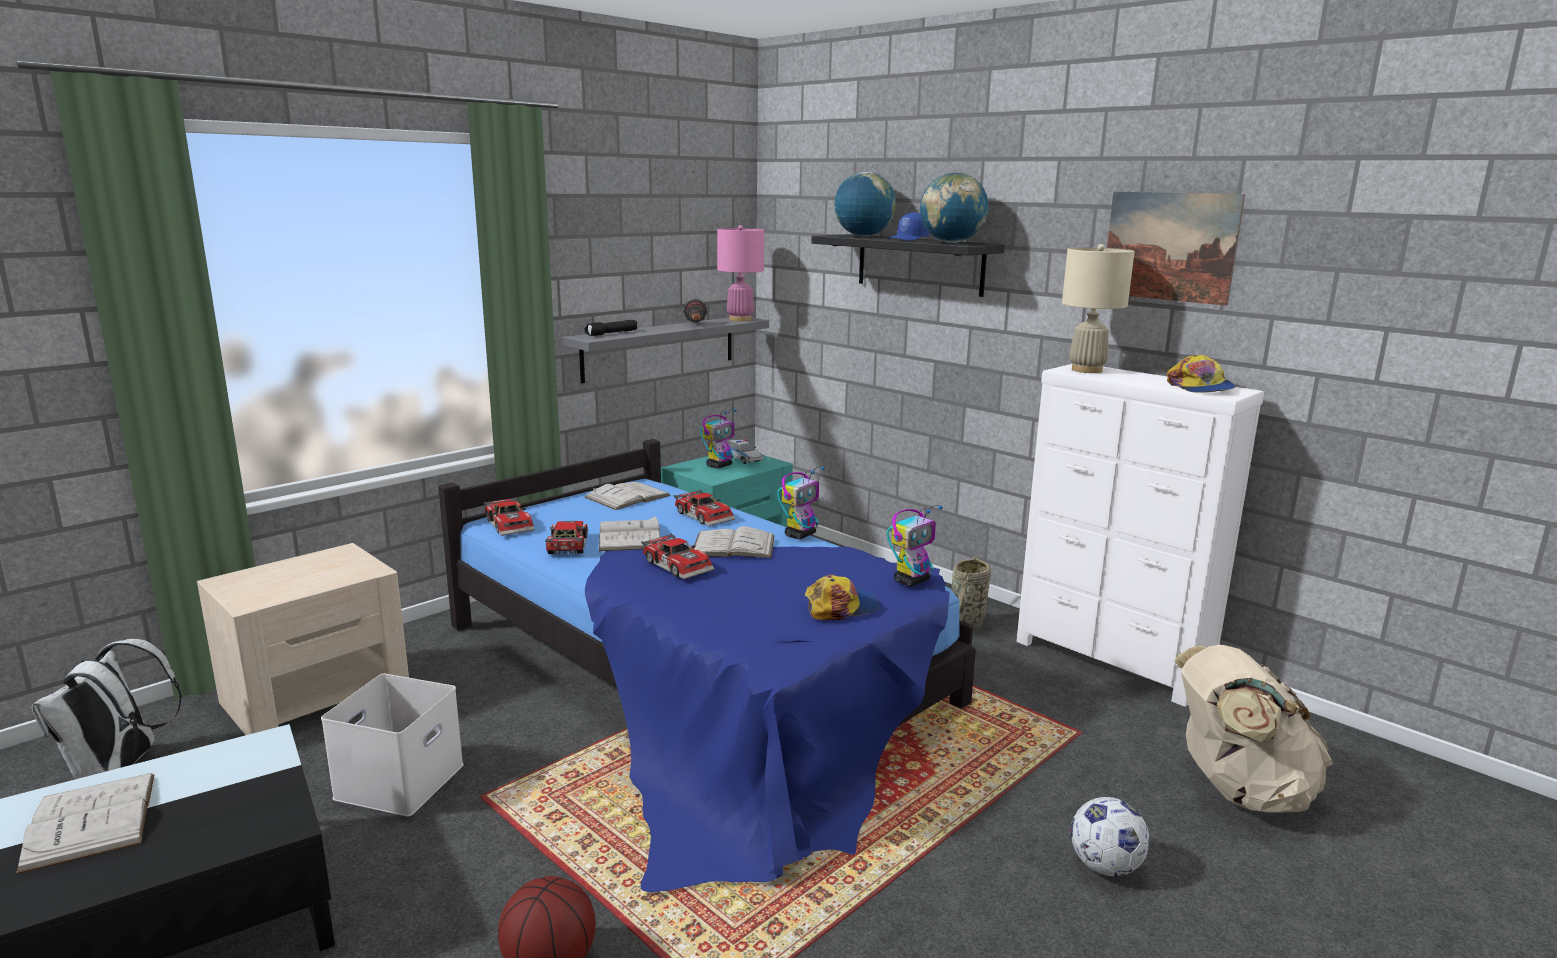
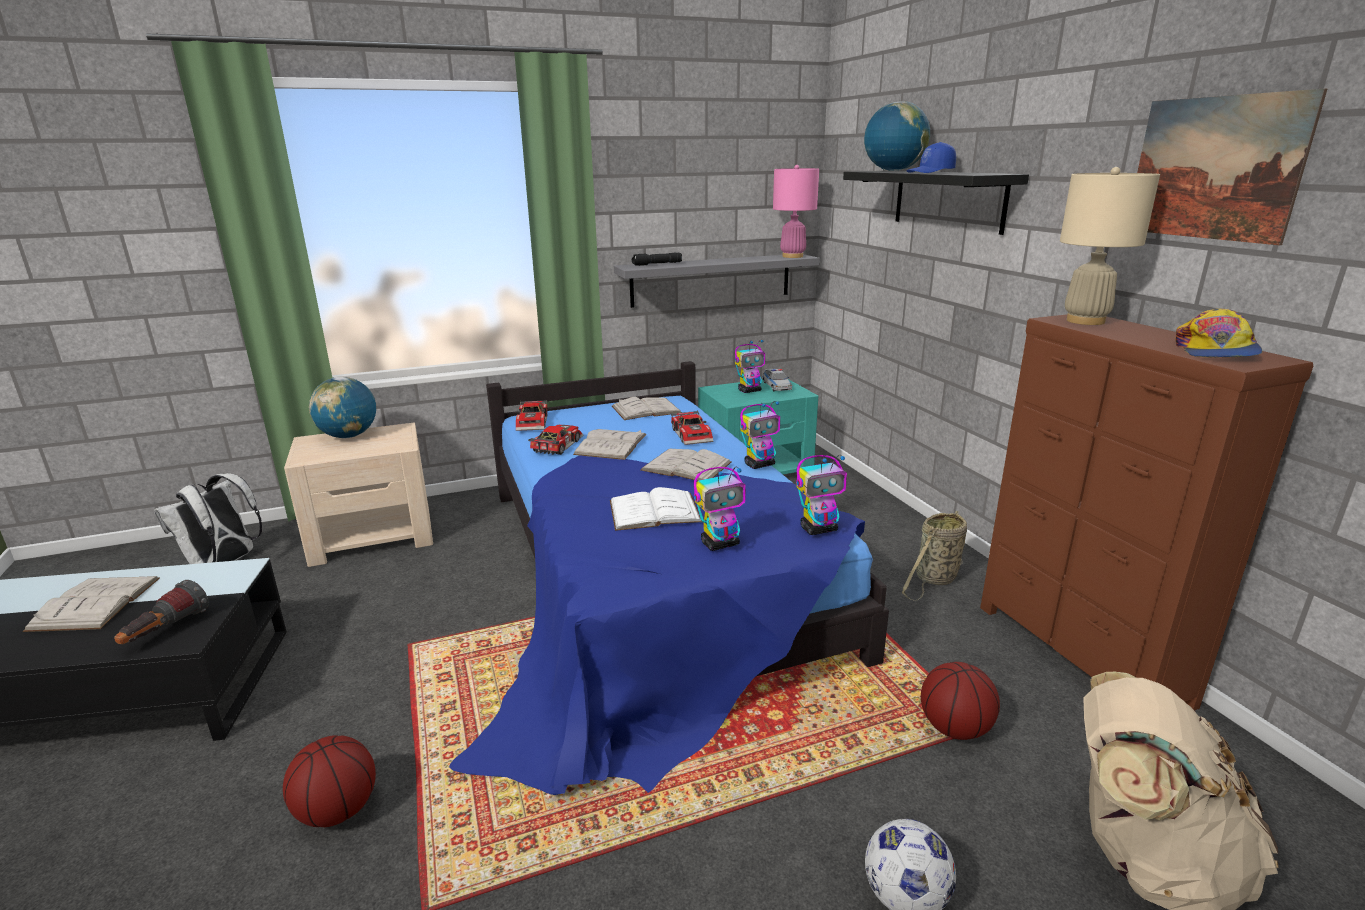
camera: 25 degrees right, 5 degrees up
(399, 779) = (369, 615): white storage box -> none
(679, 565) = (622, 477): toy car -> none
(696, 326) = (741, 260): flashlight -> flashlight (165, 632)
(749, 590) = (654, 511): none -> white book
(841, 607) = (720, 544): cap -> toy robot
(951, 242) = (965, 173): globe -> globe (349, 436)
(1060, 739) = (955, 729): none -> basketball
(1110, 662) = (1077, 654): white dresser -> brown dresser

